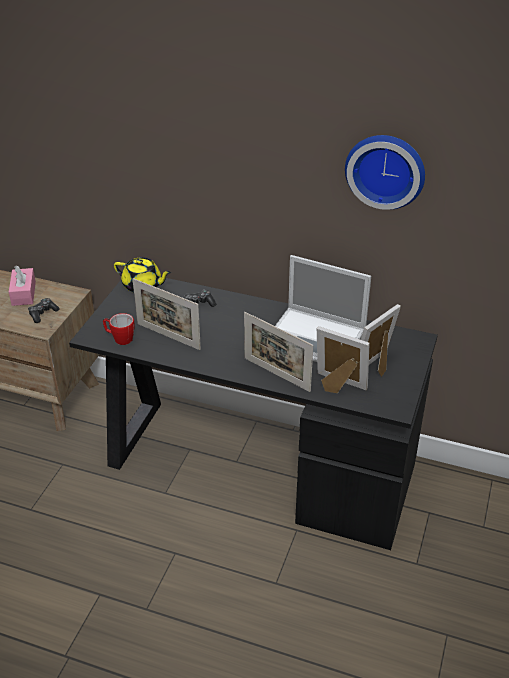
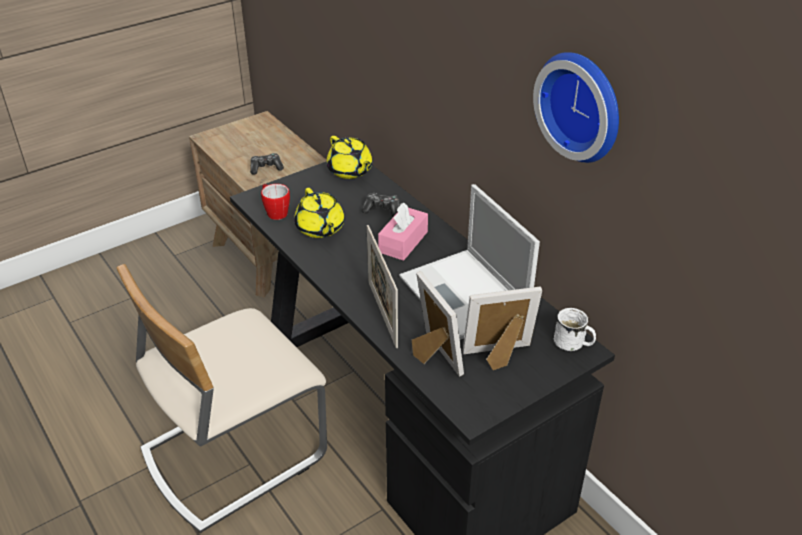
camera: 35 degrees right, 0 degrees up
(23, 293) = (269, 143): pink tissue box -> pink tissue box (403, 242)
(155, 553) = (233, 453): none -> beige chair
(168, 336) = (320, 228): picture frame -> yellow teapot
(410, 339) = (573, 344): none -> white mug

